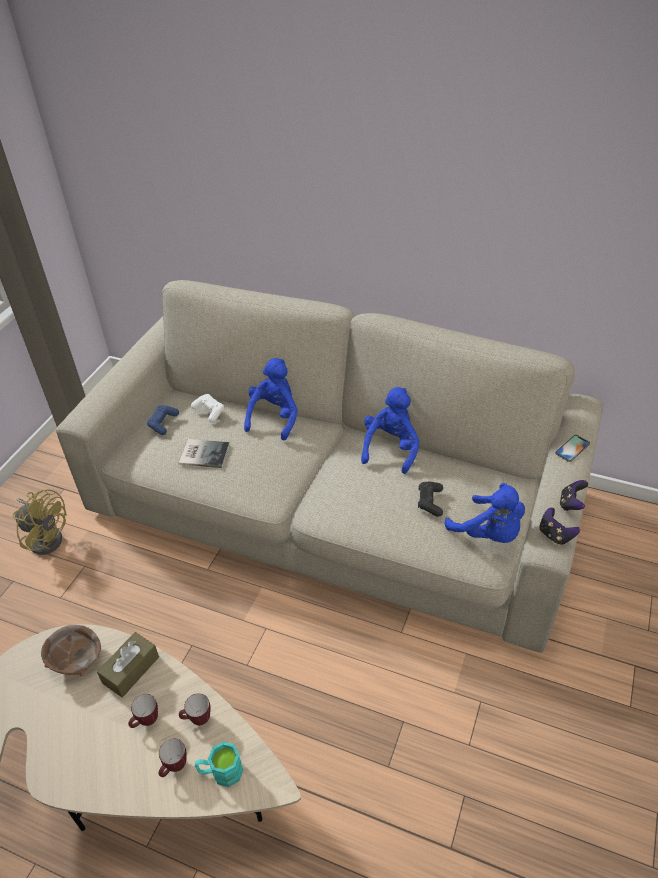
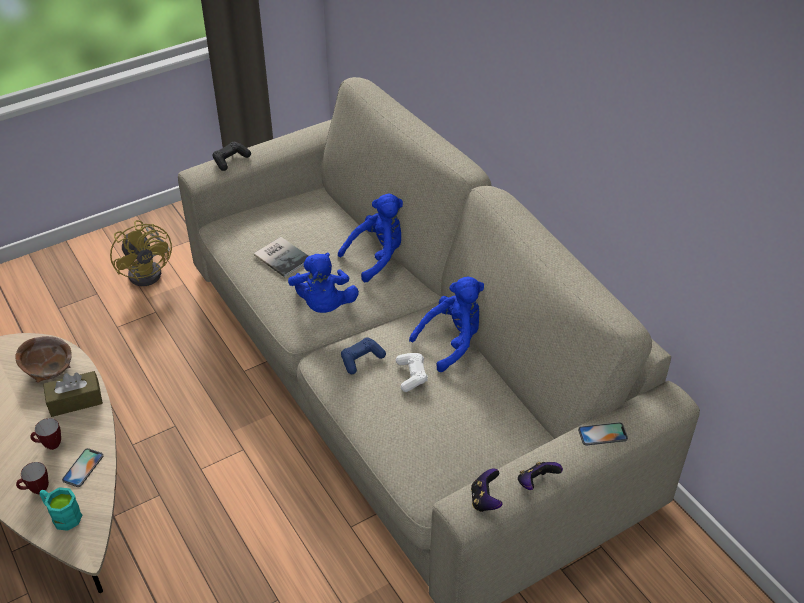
camera: 35 degrees right, 0 degrees up
(163, 423) = (278, 212): blue game controller -> blue game controller (361, 359)
(197, 720) = (83, 468): mug -> phone
(209, 411) = (326, 222): white game controller -> white game controller (411, 375)
(430, 502) = (430, 409): black game controller -> black game controller (230, 160)
(488, 534) = (454, 470): blue plush toy -> blue plush toy (324, 305)

